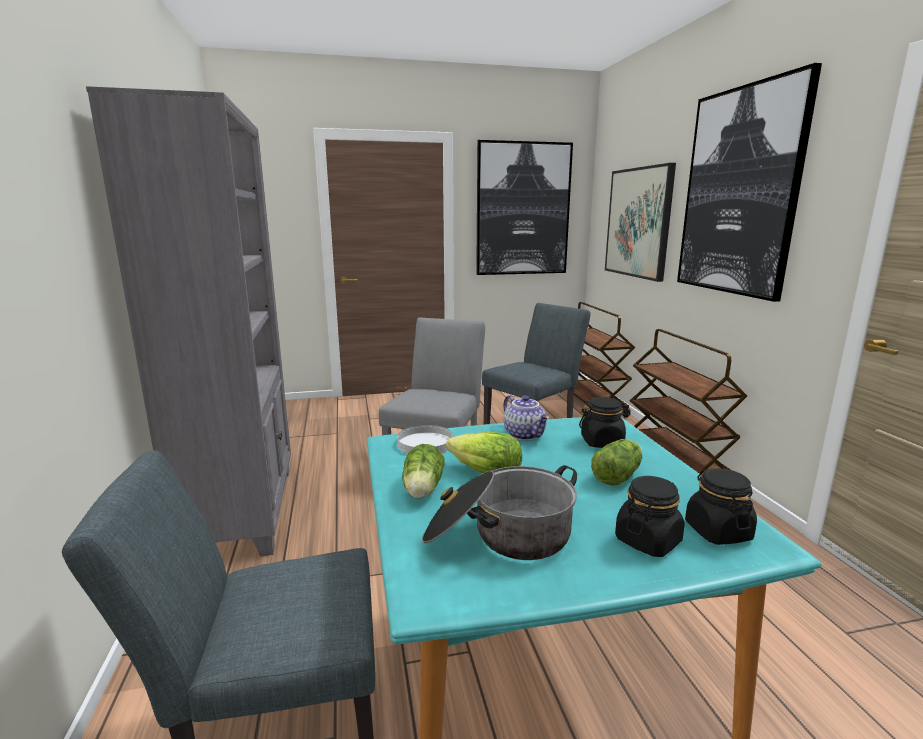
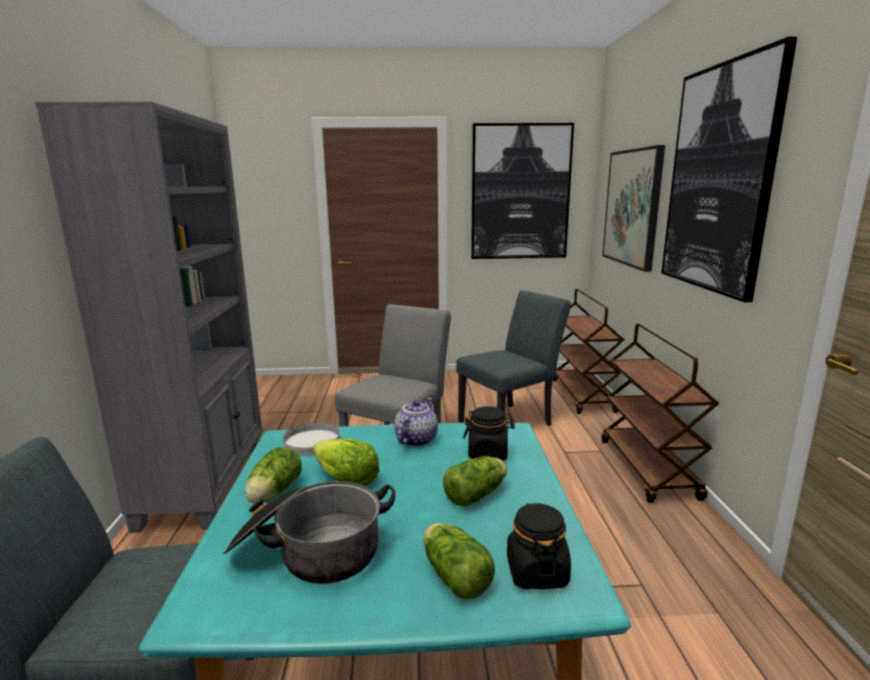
camera: 10 degrees right, 0 degrees up
(525, 435) = (415, 439): teapot -> teapot turned 135 degrees counterclockwise
(648, 540) = (453, 574): black jar -> lettuce

